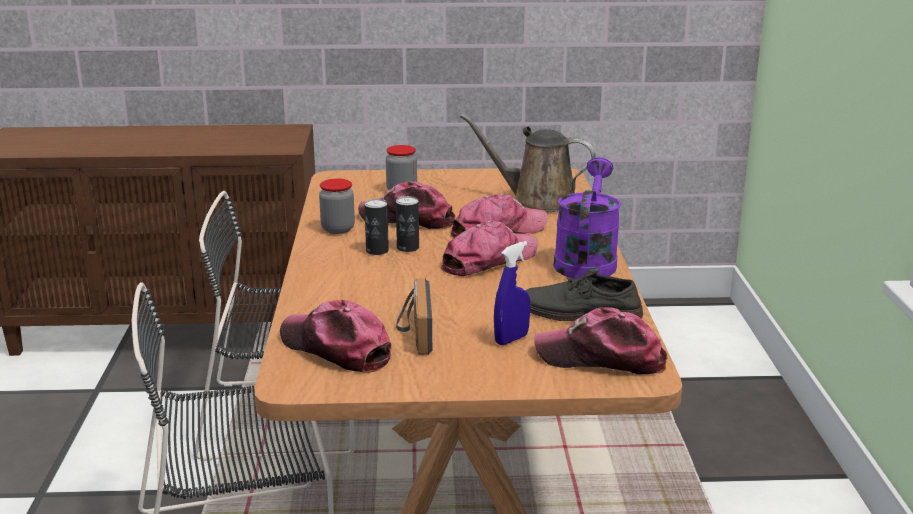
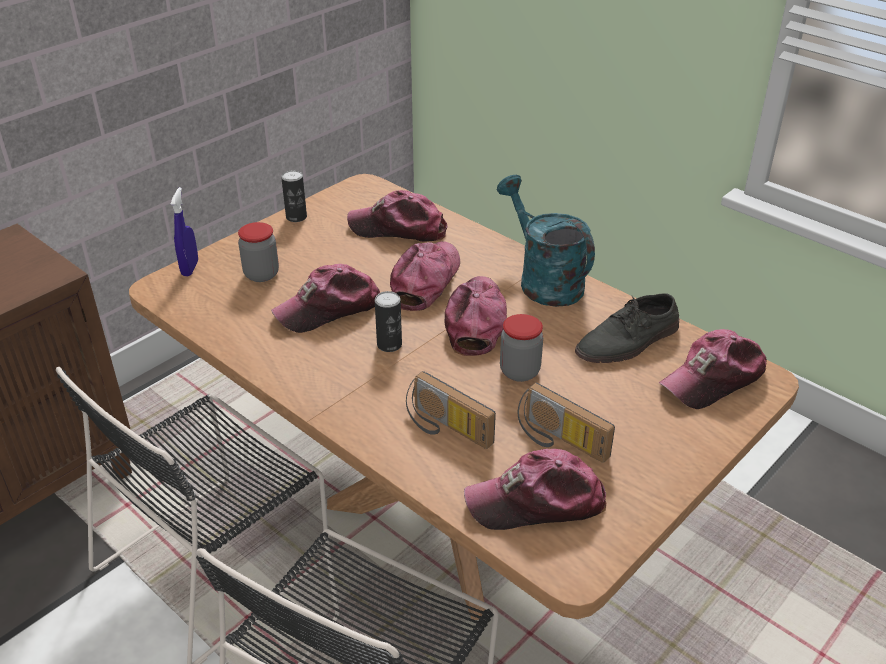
camera: 45 degrees left, 15 degrees up
(338, 229) = (287, 357): jar -> jar (519, 371)
(357, 295) = (445, 428): none -> radio
(377, 251) = (370, 364): can -> can (296, 217)
(511, 339) = (633, 400): blue spray bottle -> blue spray bottle (190, 268)
(537, 201) = (398, 229): brown watering can -> cap
(586, 260) = (543, 280): purple watering can -> turquoise watering can

